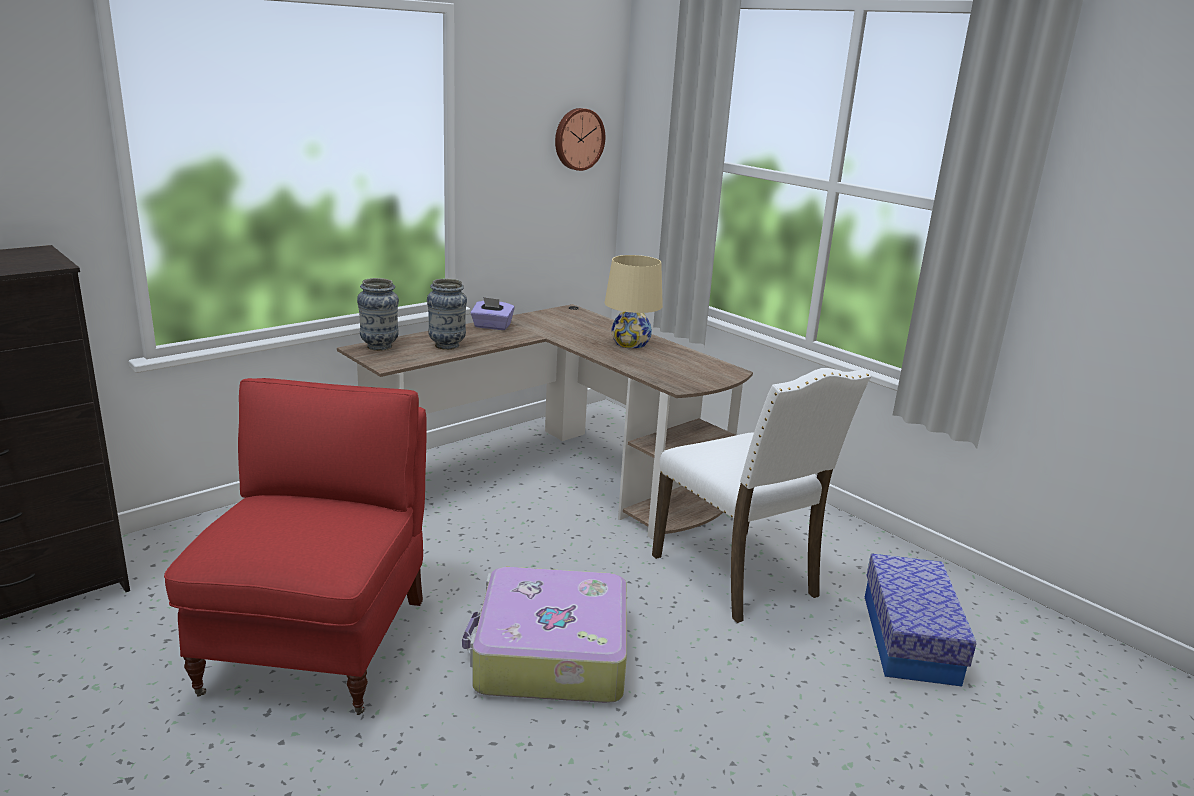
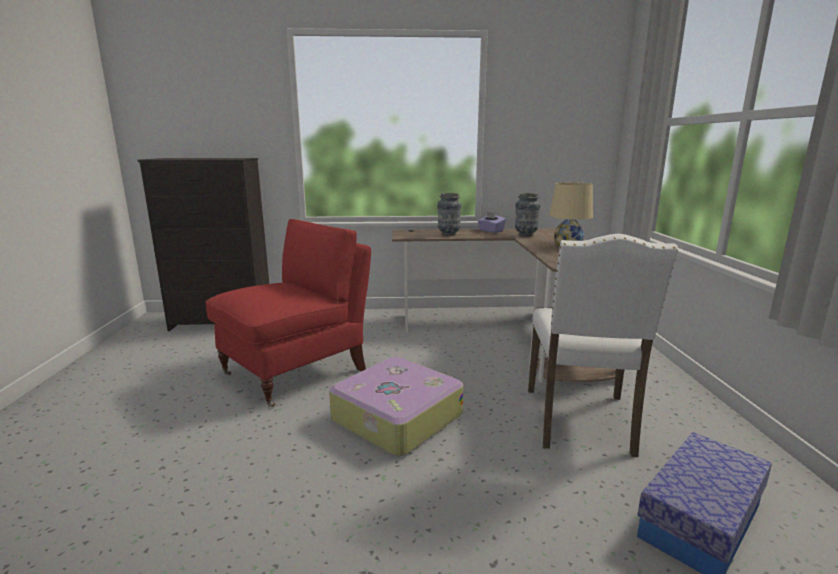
camera: 40 degrees right, 5 degrees down
(379, 347) = (412, 231): vase -> vase (525, 235)
(578, 139) = (582, 118): wall clock -> none

